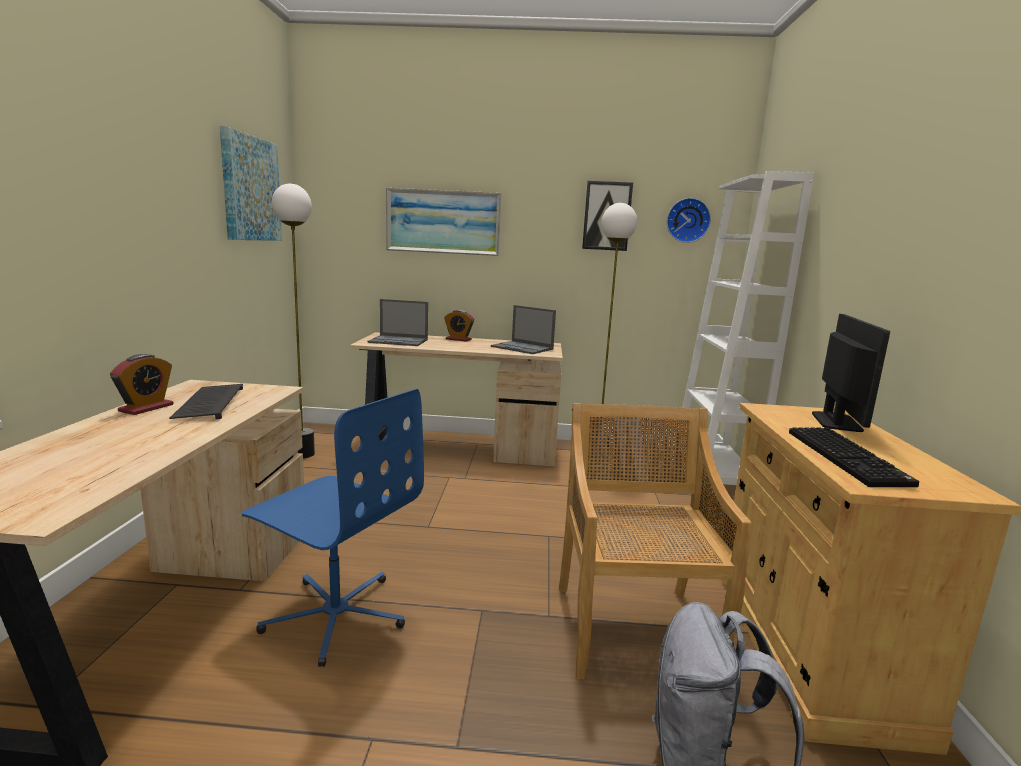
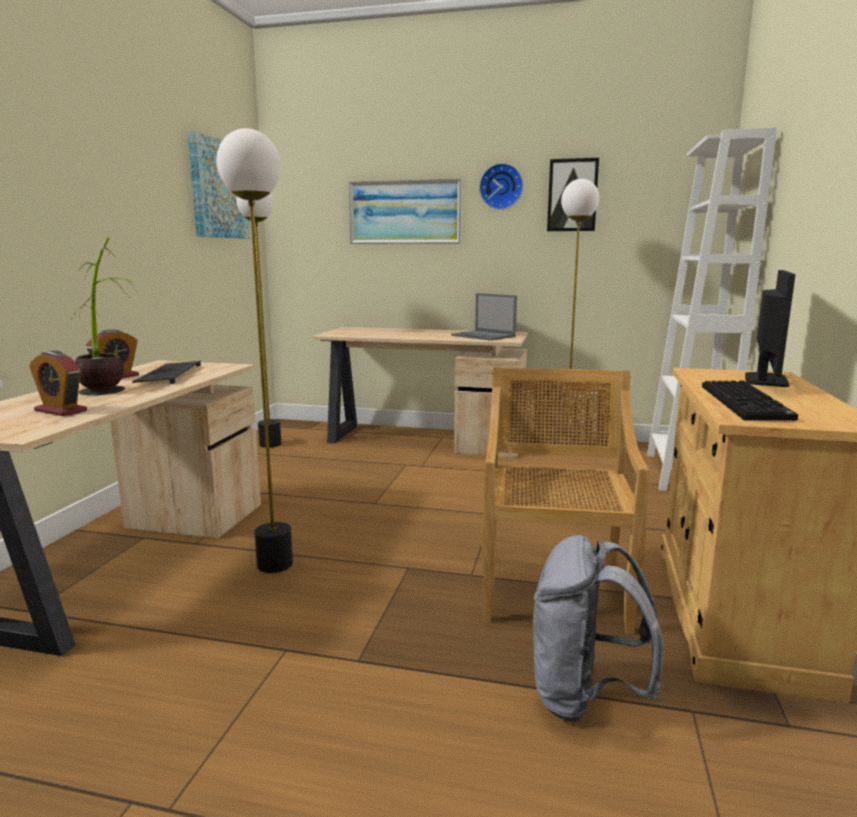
camera: 10 degrees right, 0 degrees up
(143, 439) = (108, 395): none -> potted plant
(336, 615) = (274, 564): blue office chair -> floor lamp
(399, 341) = (361, 333): laptop -> none
(458, 339) = (421, 330): alarm clock -> alarm clock (61, 411)
(687, 220) = (661, 194): wall clock -> wall clock (501, 187)

